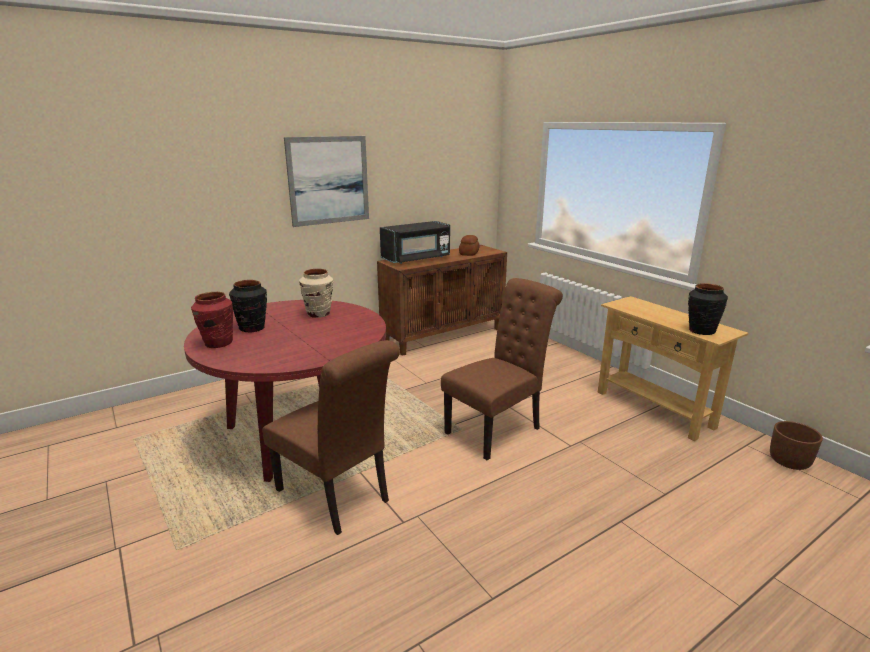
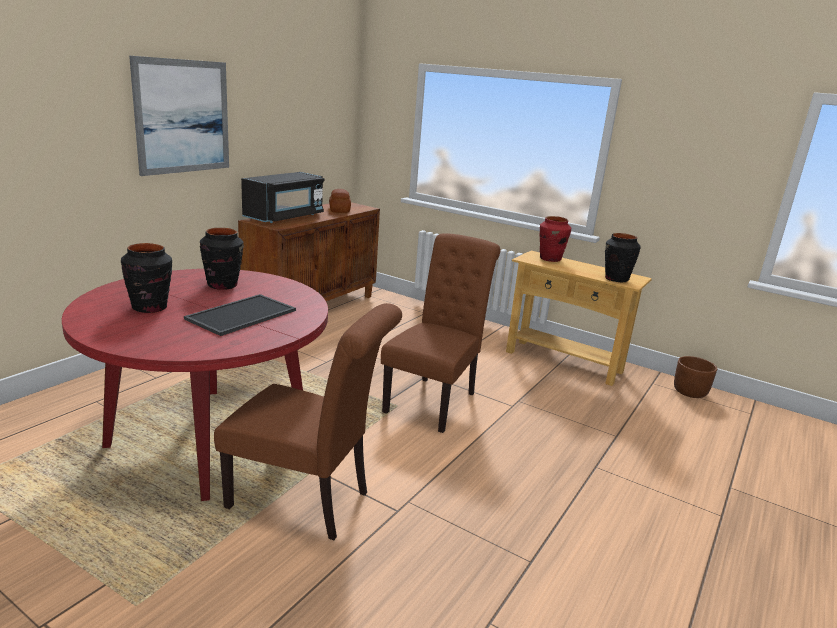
camera: 25 degrees left, 0 degrees up
(218, 343) = (121, 329): red vase -> red vase (550, 259)
(309, 340) = (242, 315): none -> tray
(319, 314) = (223, 285): beige vase -> black vase

